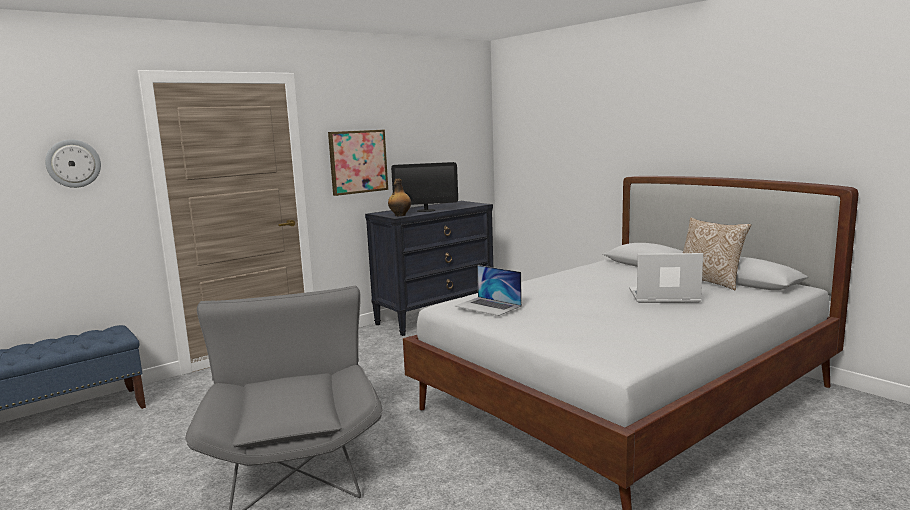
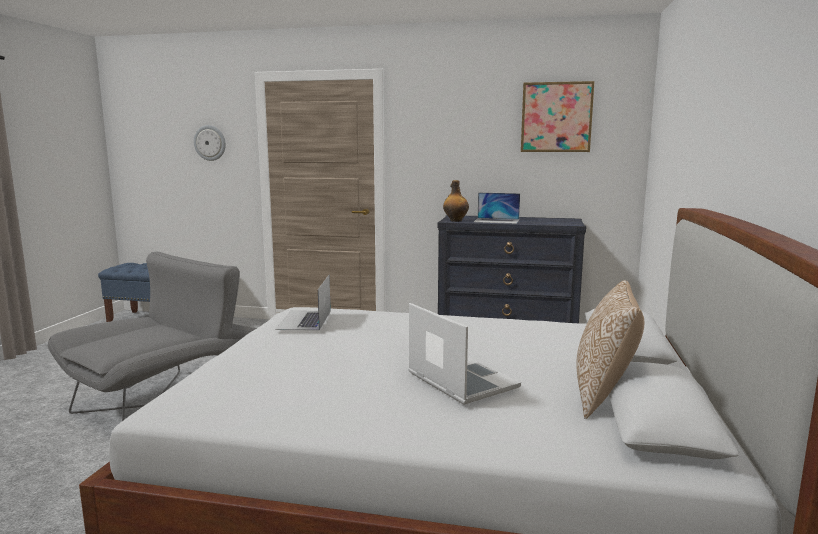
camera: 50 degrees right, 0 degrees up
(358, 161) = (444, 159): picture -> picture (556, 117)
(426, 210) = (496, 221): monitor -> laptop

